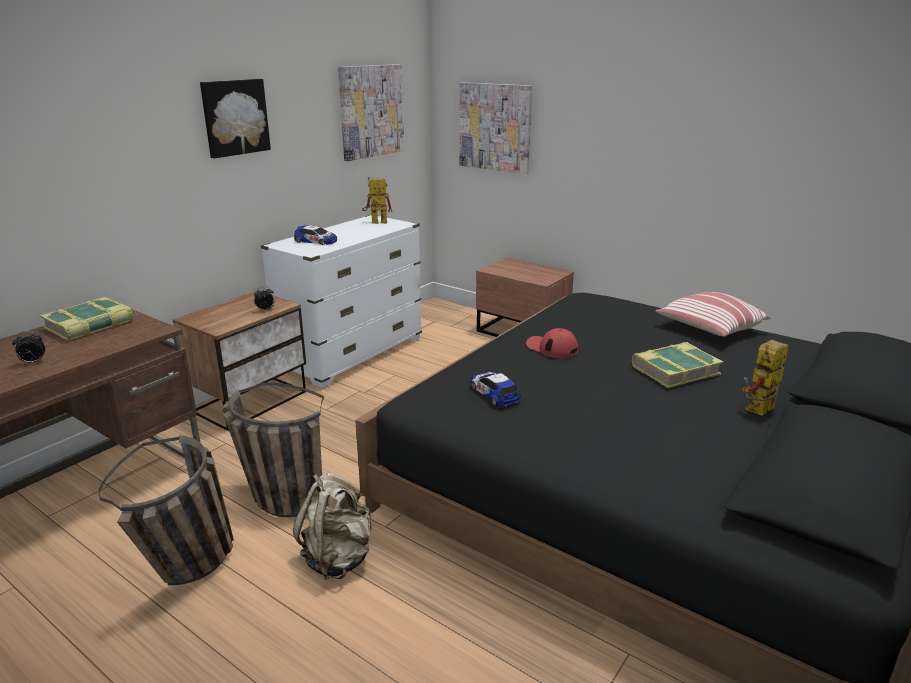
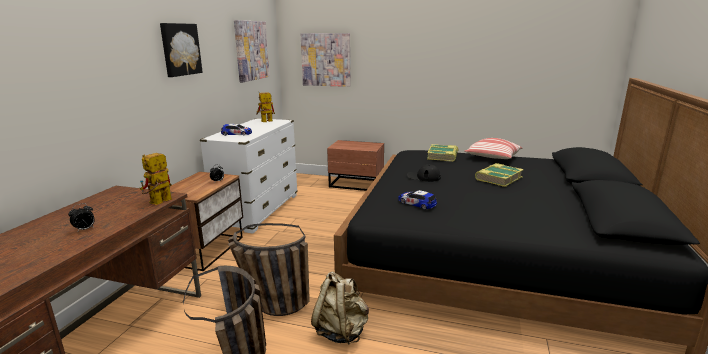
camera: 20 degrees left, 5 degrees down
(90, 325) = (108, 201): book -> book (443, 156)
(552, 348) = (423, 177): red cap -> black cap
(759, 412) = (558, 190): toy robot -> toy robot (158, 203)

